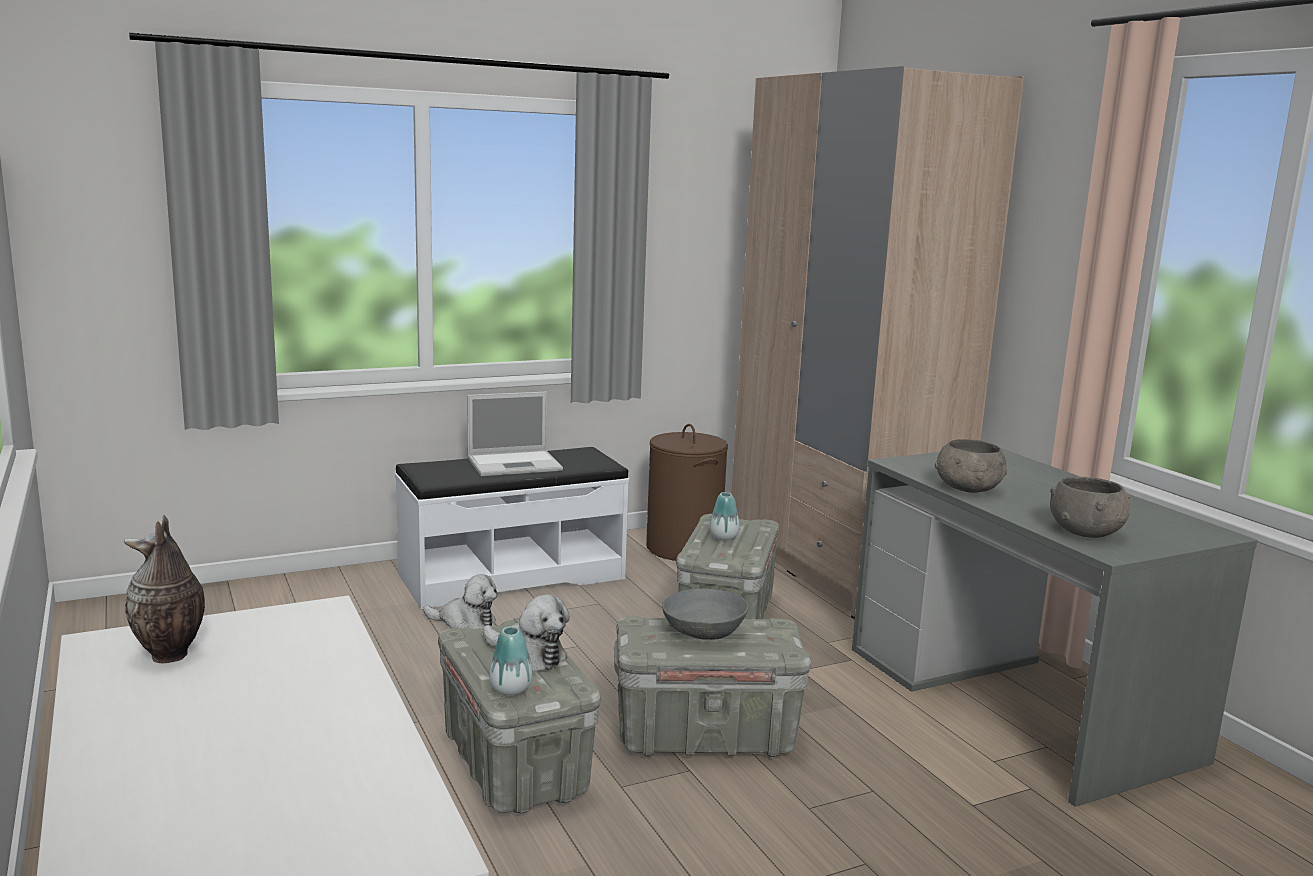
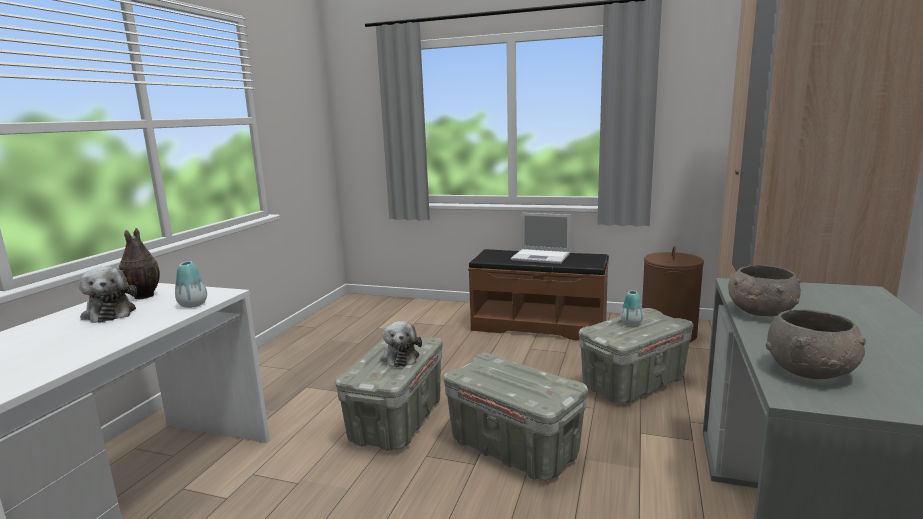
camera: 45 degrees right, 0 degrees up
(465, 622) = (481, 342): plush toy -> plush toy (109, 313)
(511, 576) = (539, 325): white bench -> brown bench
(511, 689) = (361, 370): vase -> vase (193, 305)
(704, 632) = (512, 375): grey bowl -> none

